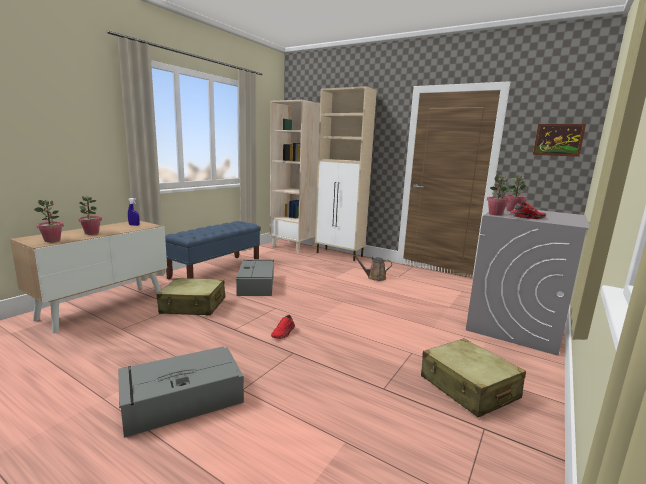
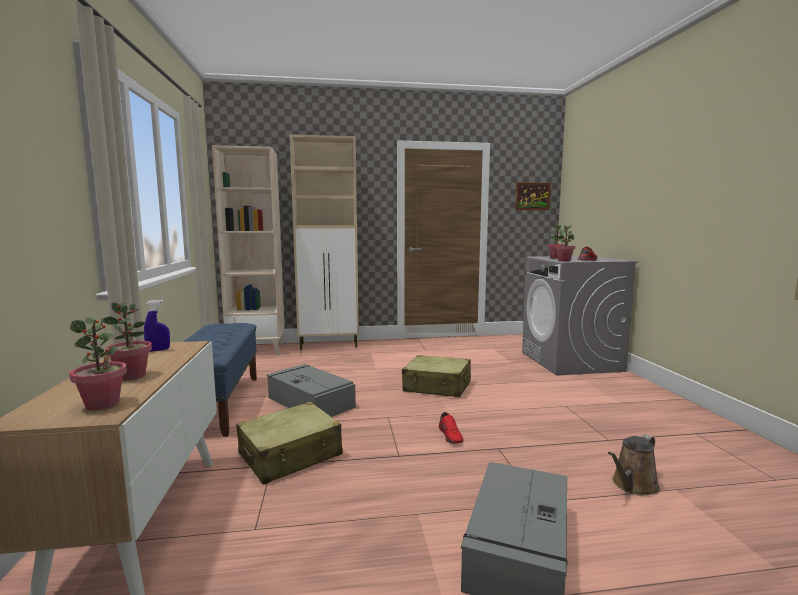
camera: 40 degrees left, 5 degrees down
(374, 277) = (409, 357): brown watering can -> brown watering can (633, 485)
(468, 388) = (639, 413): beige suitcase -> beige suitcase (437, 387)

